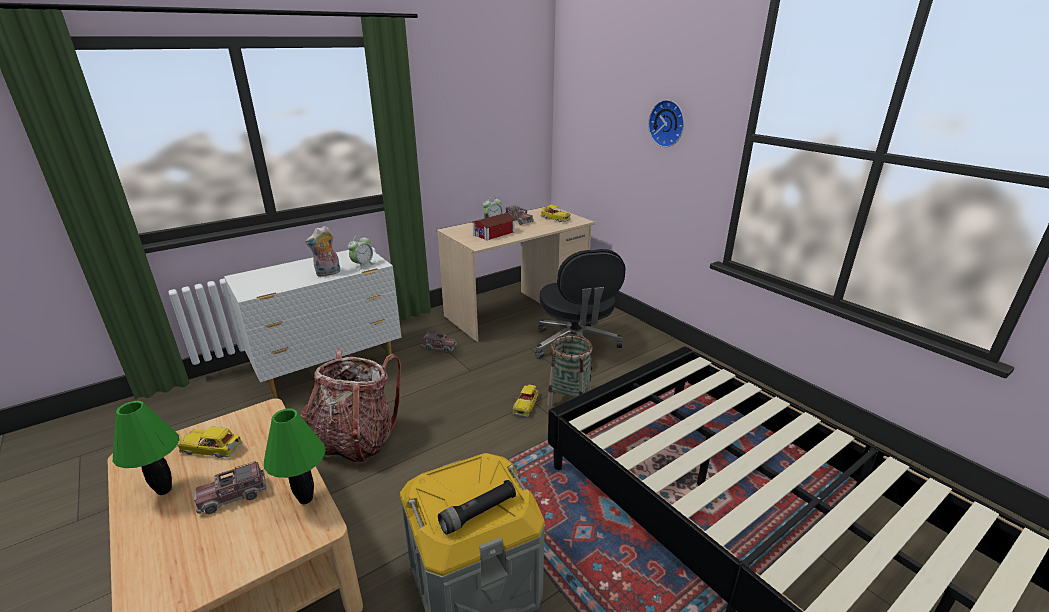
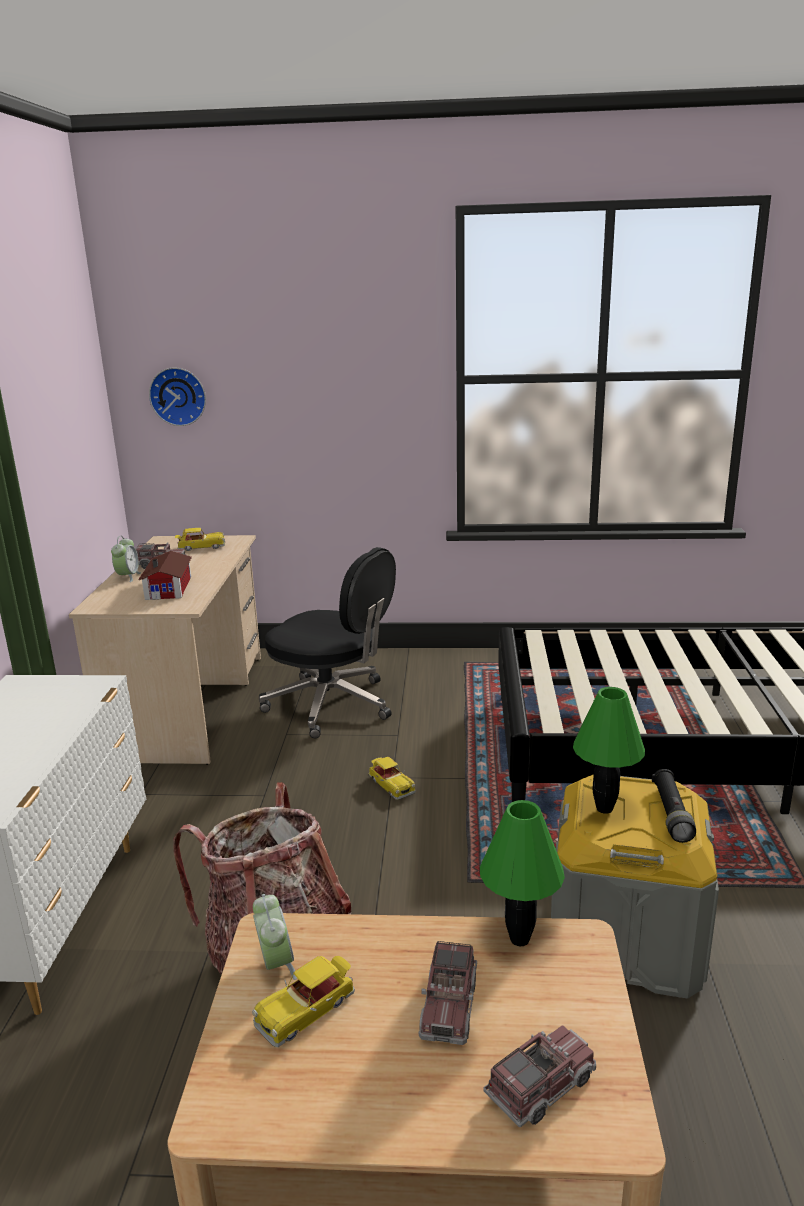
camera: 50 degrees left, 5 degrees down
(164, 490) = (361, 1083): green table lamp -> green table lamp (605, 809)
(328, 273) = (52, 727): plush toy -> none
(362, 265) = (79, 694): alarm clock -> alarm clock (276, 964)
(439, 347) = (171, 798): toy truck -> toy truck (541, 1086)
(569, 398) = (418, 753): basket -> none
(668, 123) = (341, 380): wall clock -> wall clock (179, 396)

